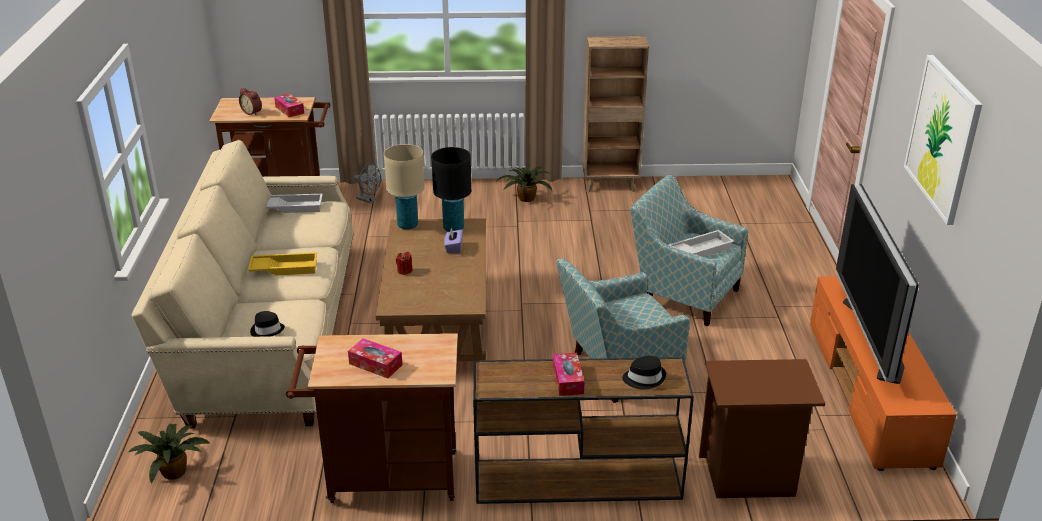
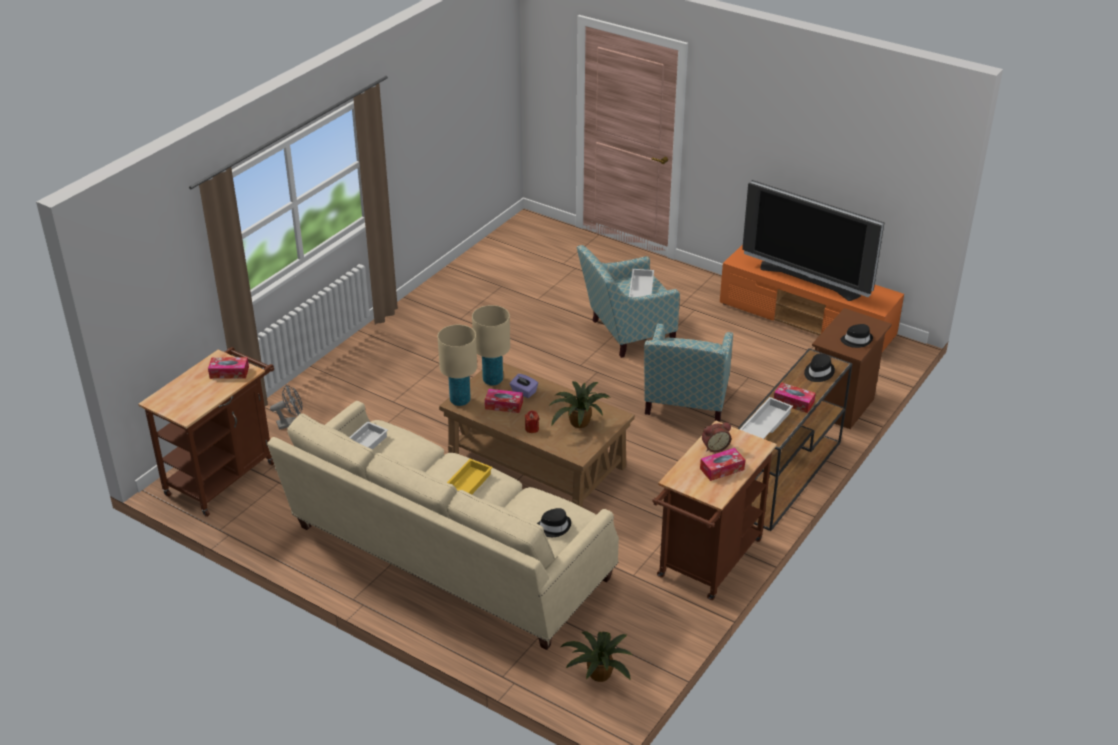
camera: 55 degrees left, 5 degrees up
(252, 112) = (203, 395): alarm clock -> alarm clock (715, 447)
(423, 246) = (504, 405): none -> tissue box
(453, 228) = (493, 380): black table lamp -> beige table lamp
(508, 374) = (765, 423): none -> white tray
(525, 198) = (400, 340): potted plant -> potted plant (579, 423)
(610, 185) = (434, 290): brown bookcase -> none
(754, 388) = (856, 340): none -> black hat
(943, 138) = (809, 124): picture -> none

